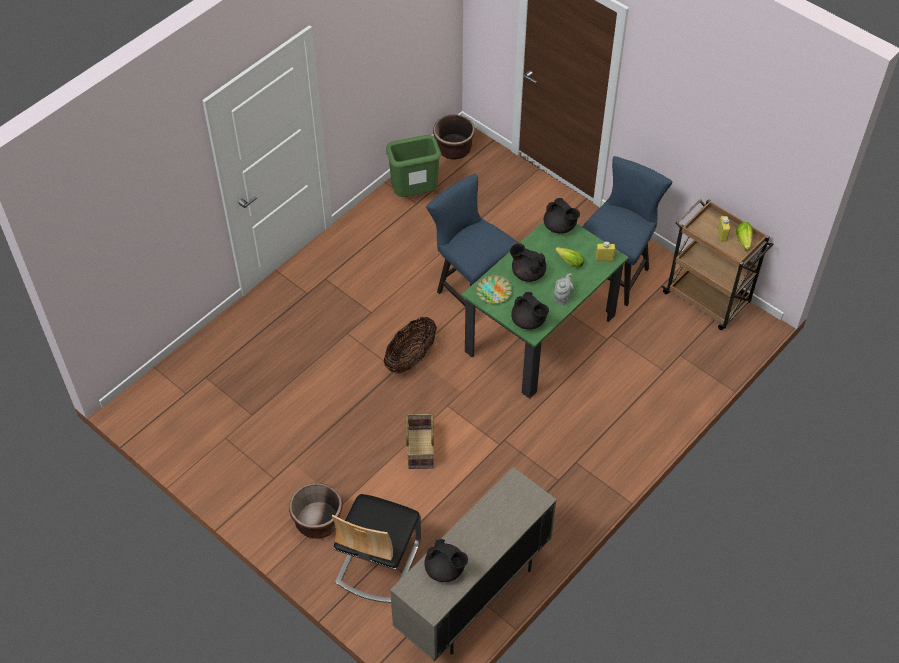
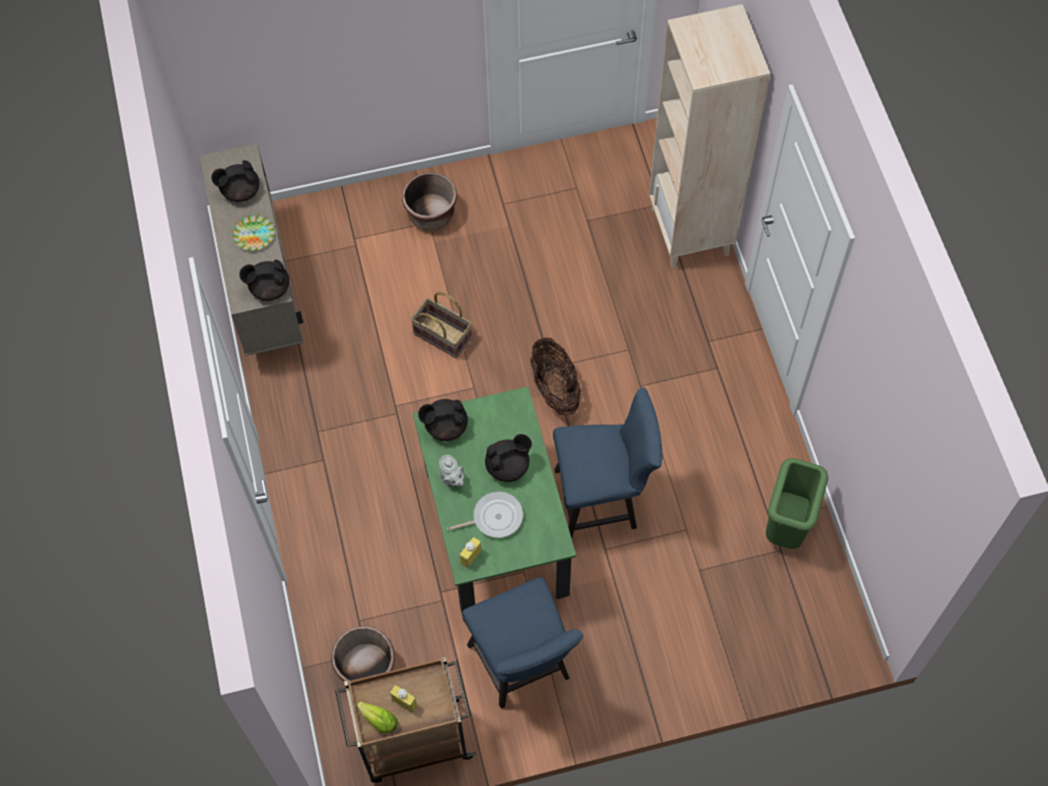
camera: 125 degrees right, 10 degrees up
(219, 346) = (690, 232): none -> beige bookcase
(377, 562) = (355, 237): chair -> none
(454, 149) = (835, 616): brown planter -> brown planter (366, 668)
(493, 291) = (508, 418): plate -> plate (254, 234)
(560, 227) = (548, 542): black teapot -> black teapot (269, 288)
(568, 261) = (494, 517): lettuce -> frying pan

